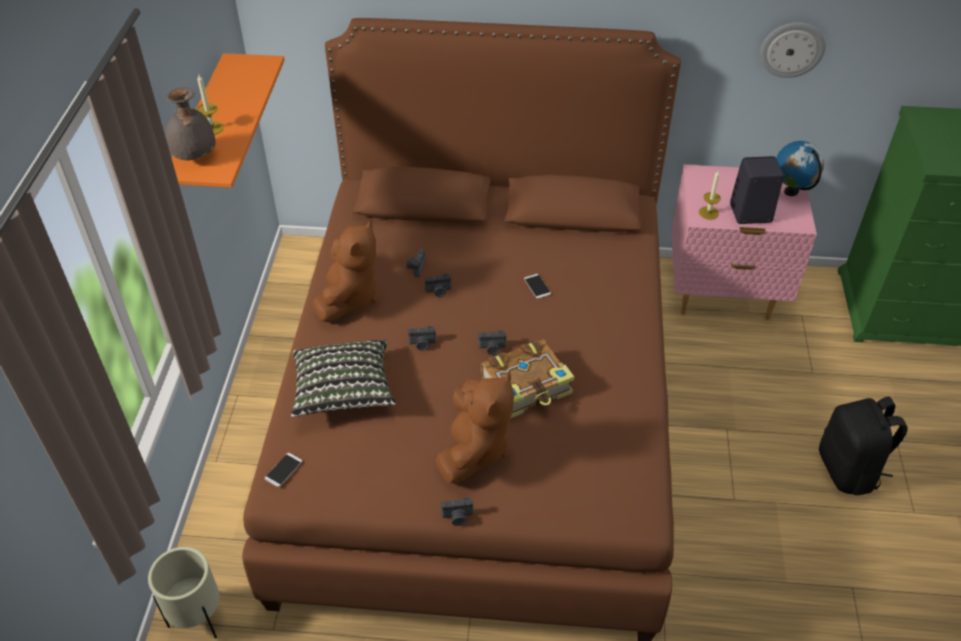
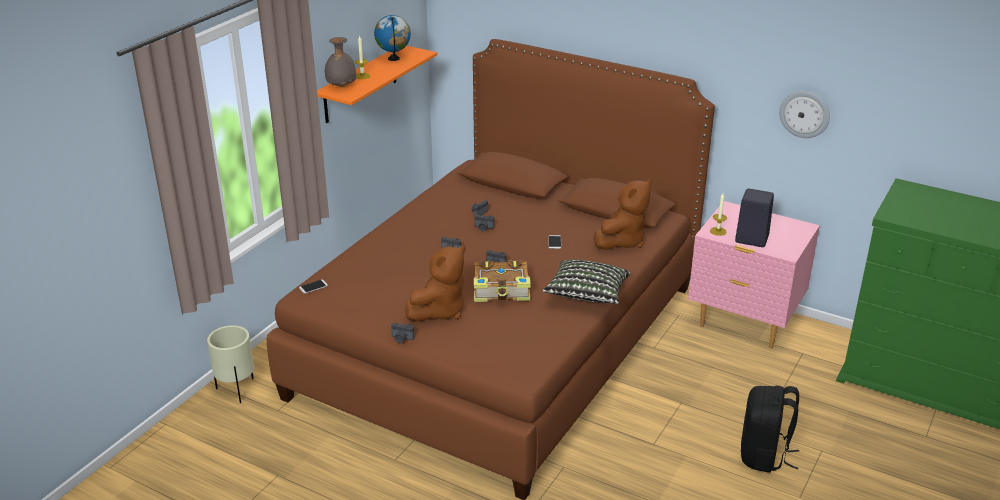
camera: 25 degrees right, 15 degrees down
(343, 391) = (380, 261): pillow -> pillow (587, 295)
(349, 297) = (422, 217): brown plush toy -> brown plush toy (622, 241)
(791, 191) = (798, 234): globe -> globe (394, 59)

